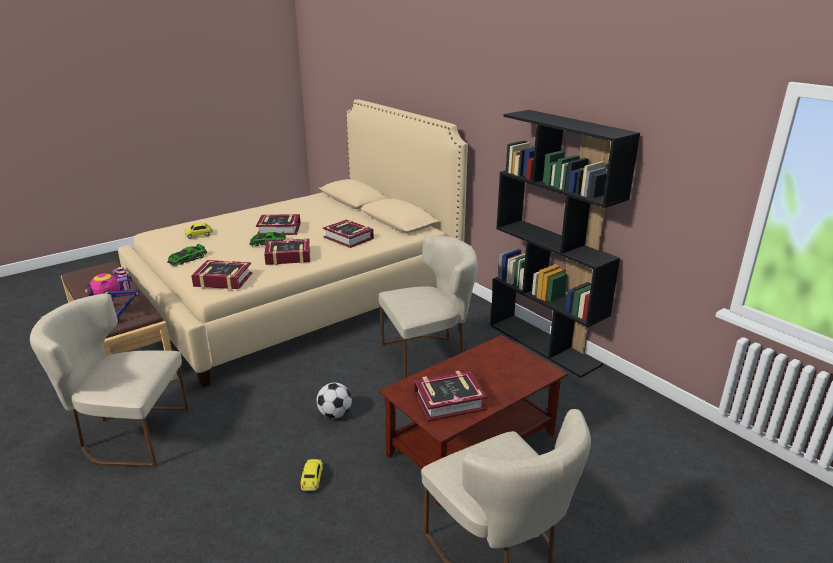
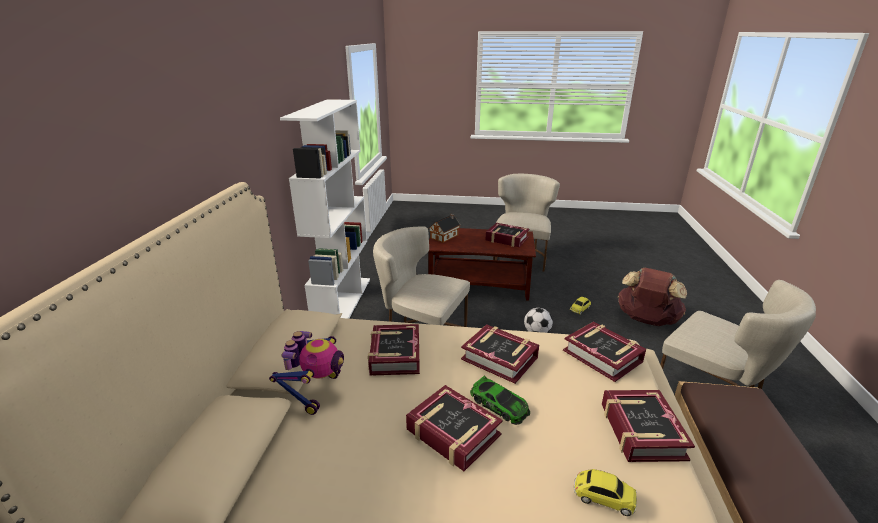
camera: 135 degrees left, 0 degrees up
(118, 313) = (745, 412): toy robot -> toy robot (316, 391)
(187, 259) = (641, 431): toy car -> book
(213, 511) = (646, 321): none -> brown backpack
(521, 363) = (445, 236): none -> toy house
(544, 344) = (342, 302): black bookcase -> white bookcase

